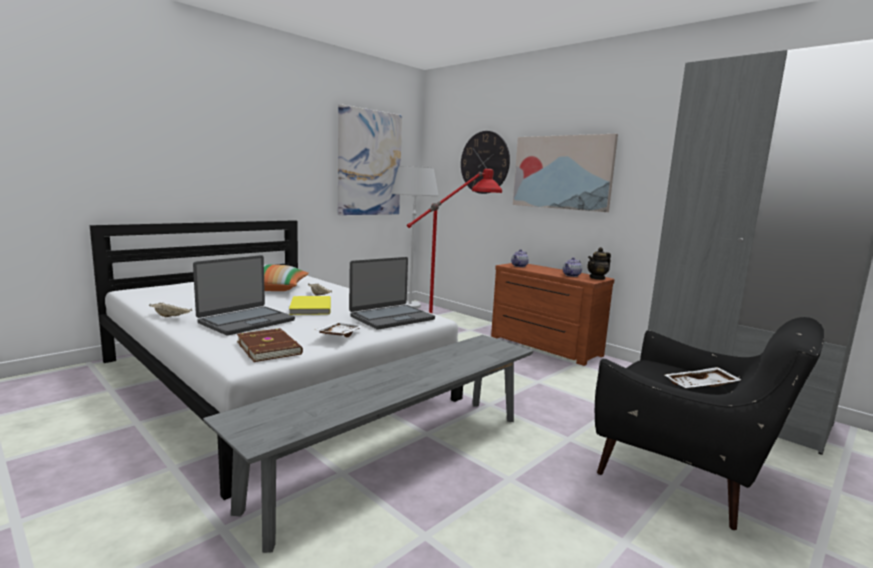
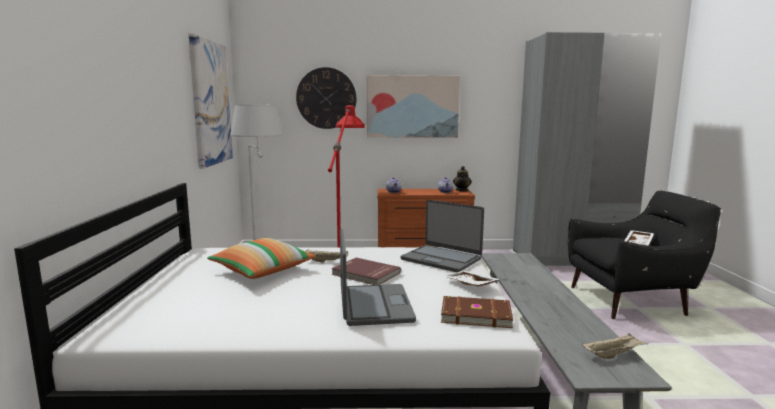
camera: 45 degrees left, 0 degrees up
(171, 317) = (294, 334): beige tray -> beige tray (613, 354)
(309, 307) = (365, 274): yellow book -> red book
(391, 318) = (441, 259): laptop -> laptop turned 120 degrees clockwise

